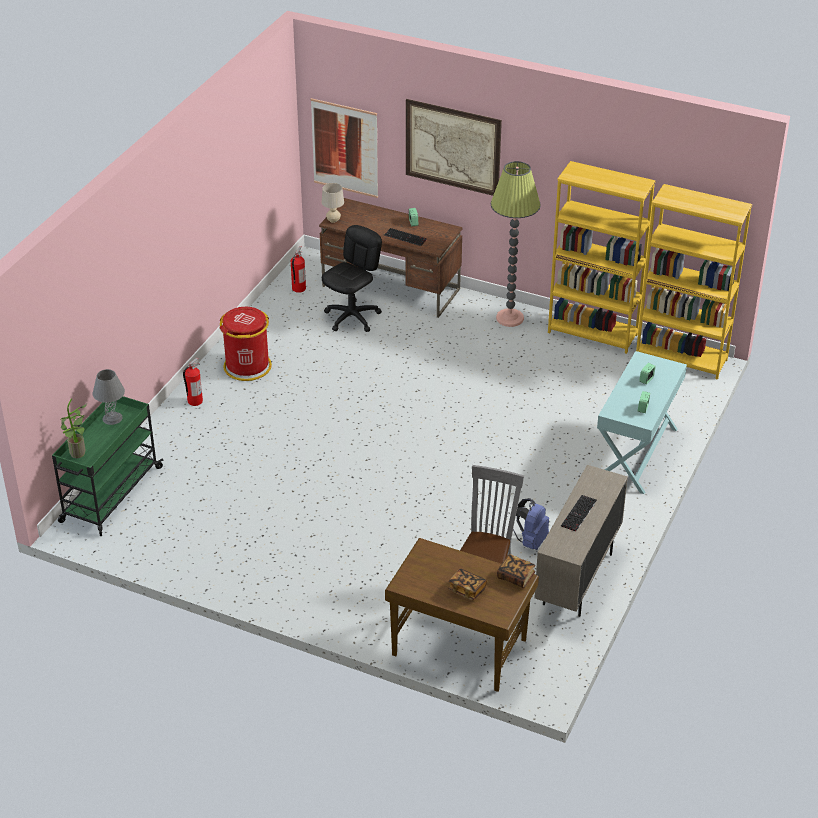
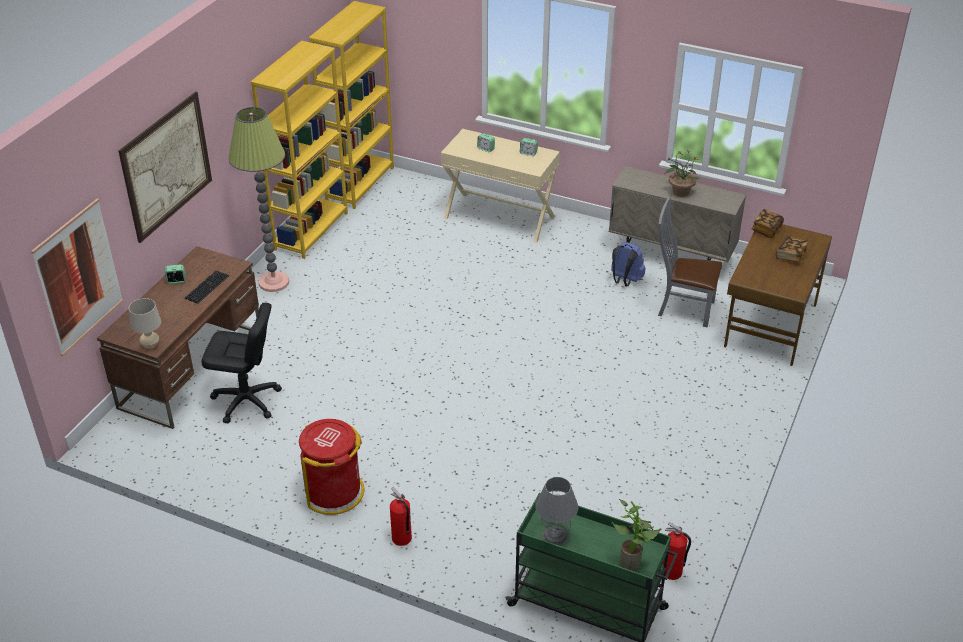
camera: 90 degrees left, 0 degrees up
(298, 288) = (171, 451): fire extinguisher -> fire extinguisher (672, 572)
(352, 317) = (246, 401): black office chair -> black office chair turned 150 degrees clockwise
(579, 514) = (680, 192): keyboard -> potted plant
(636, 454) = (499, 217): turquoise console table -> beige console table

